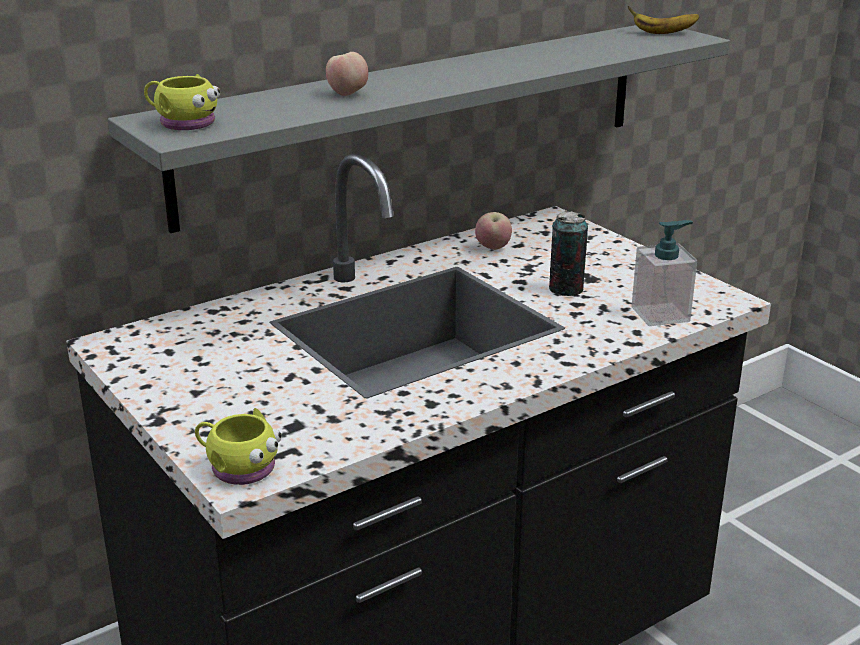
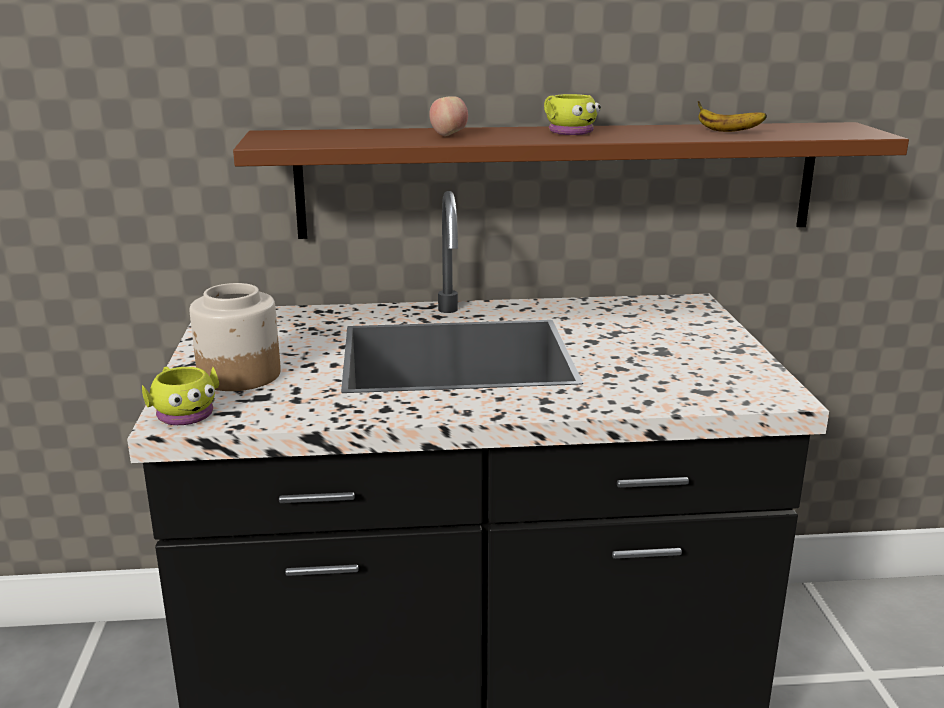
camera: 30 degrees right, 5 degrees down
(183, 123) = (288, 137): yellow mug -> yellow mug (567, 131)
(236, 409) = (239, 375): none -> jar
(422, 118) = (558, 180): grey shelf -> brown shelf
(493, 248) = (603, 313): apple -> none
(566, 289) = (626, 355): can -> none
(660, 314) = (692, 393): soap dispenser -> none
(662, 33) = (841, 128): banana -> banana (726, 131)

